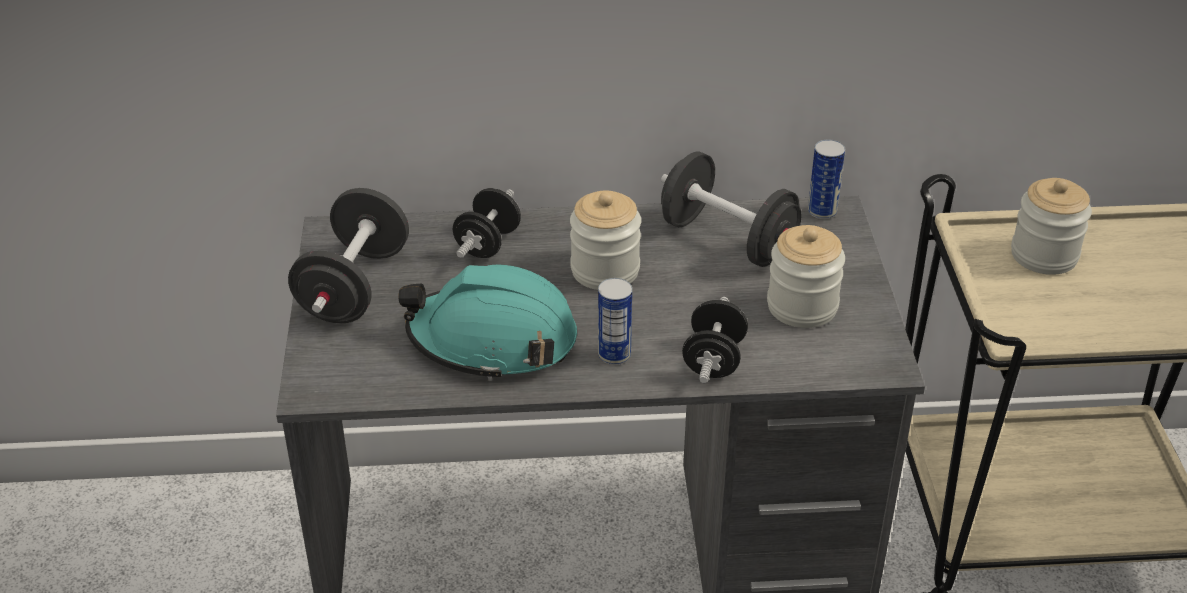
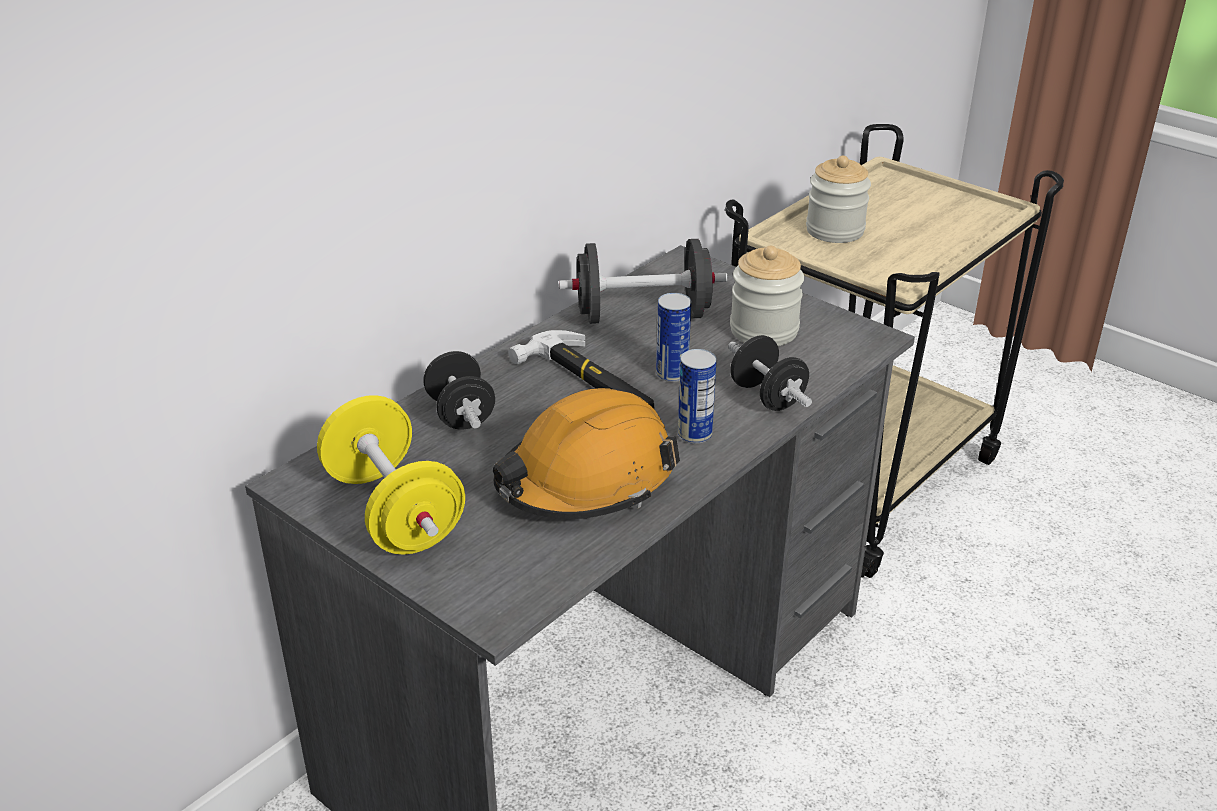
camera: 45 degrees left, 5 degrees down
(354, 286) = (394, 511): black dumbbell -> yellow dumbbell
(492, 340) = (586, 480): turquoise hard hat -> orange hard hat
(605, 270) = (588, 382): jar -> hammer
(822, 211) = (674, 265): can -> can (672, 374)

